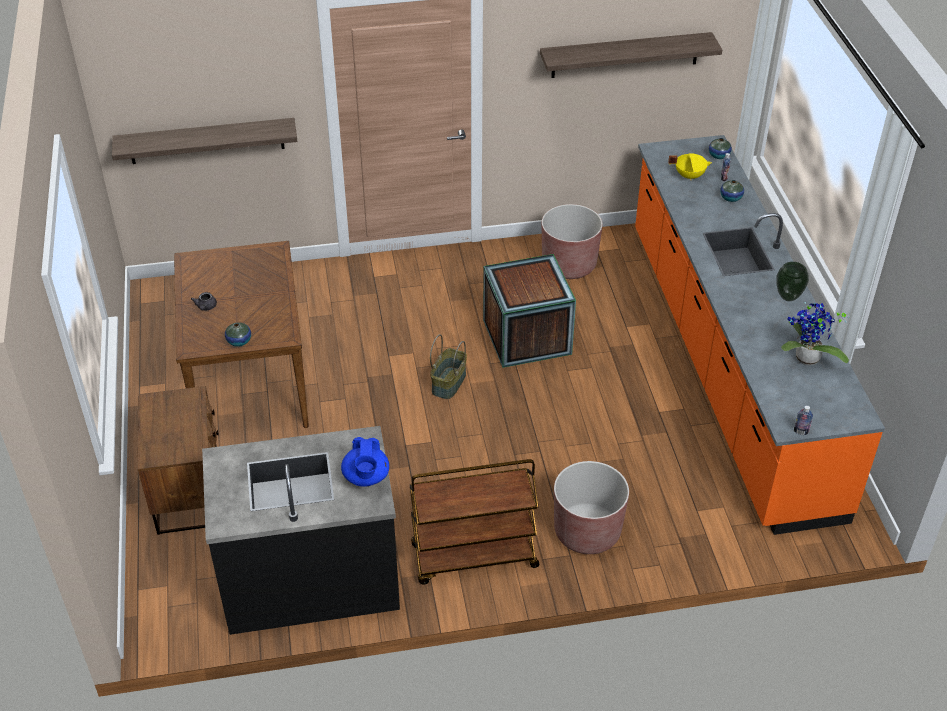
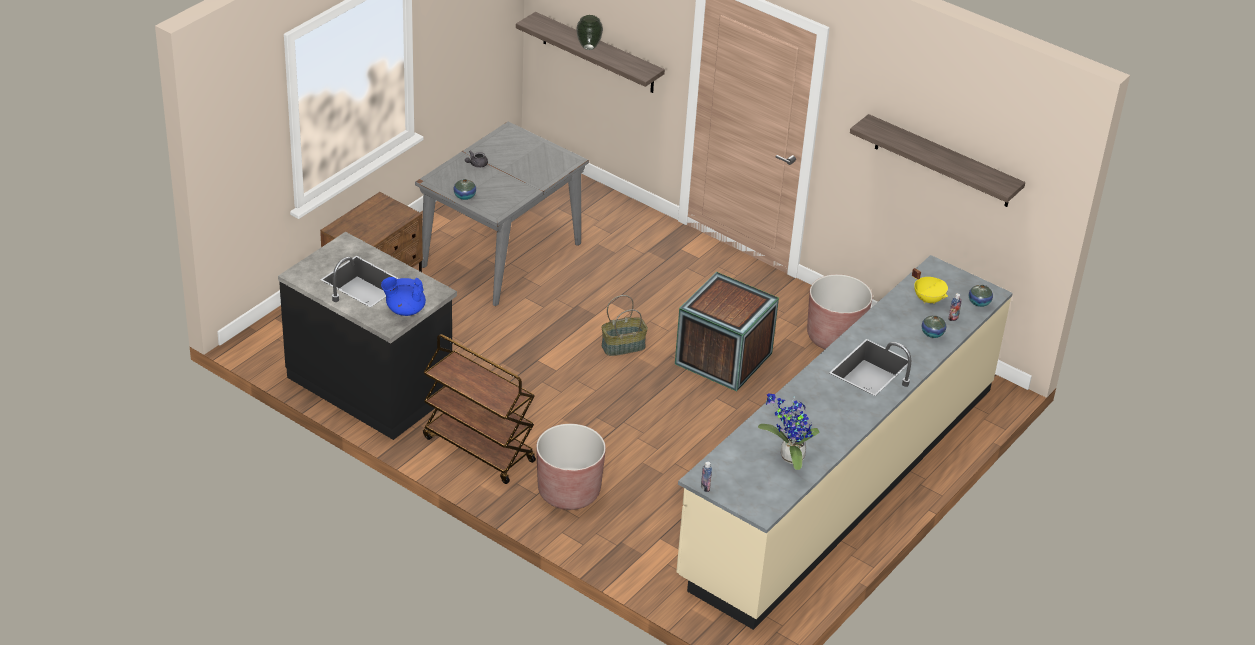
camera: 45 degrees right, 5 degrees down
(249, 382) = (501, 255): brown dining table -> grey dining table
(366, 477) = (405, 310): blue teapot -> blue teapot turned 45 degrees clockwise
(728, 365) = (839, 480): orange counter -> beige counter
(788, 297) = (851, 417): vase -> vase (588, 47)

